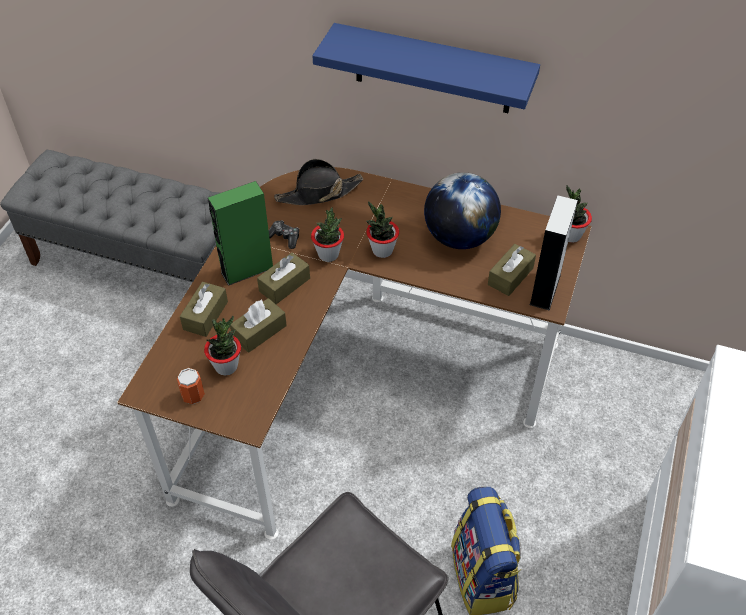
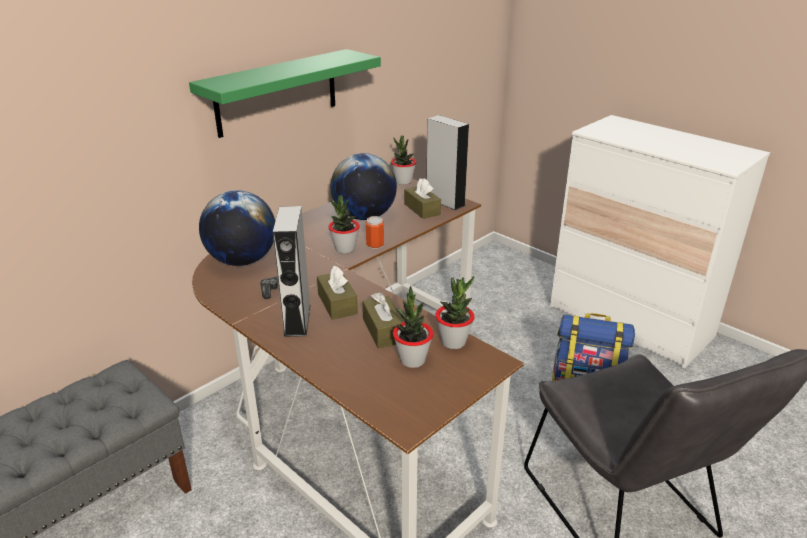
camera: 65 degrees left, 20 degrees down
(193, 396) = (436, 390): can -> can (375, 245)
(205, 315) = (334, 359): brown tissue box -> none
(247, 270) = (297, 320): green speaker -> grey speaker
(319, 193) = (242, 261): black hat -> globe
(328, 254) = (323, 273): potted plant -> potted plant (453, 342)
(433, 69) = (277, 92): blue shelf -> green shelf

